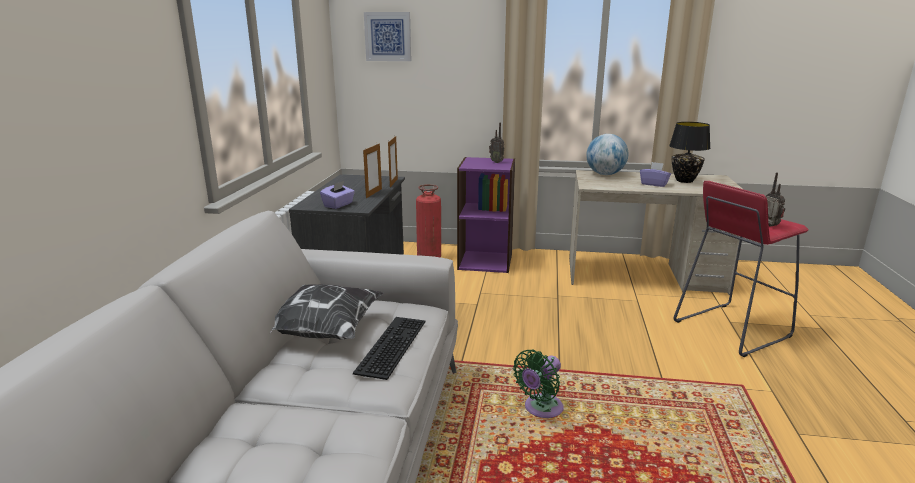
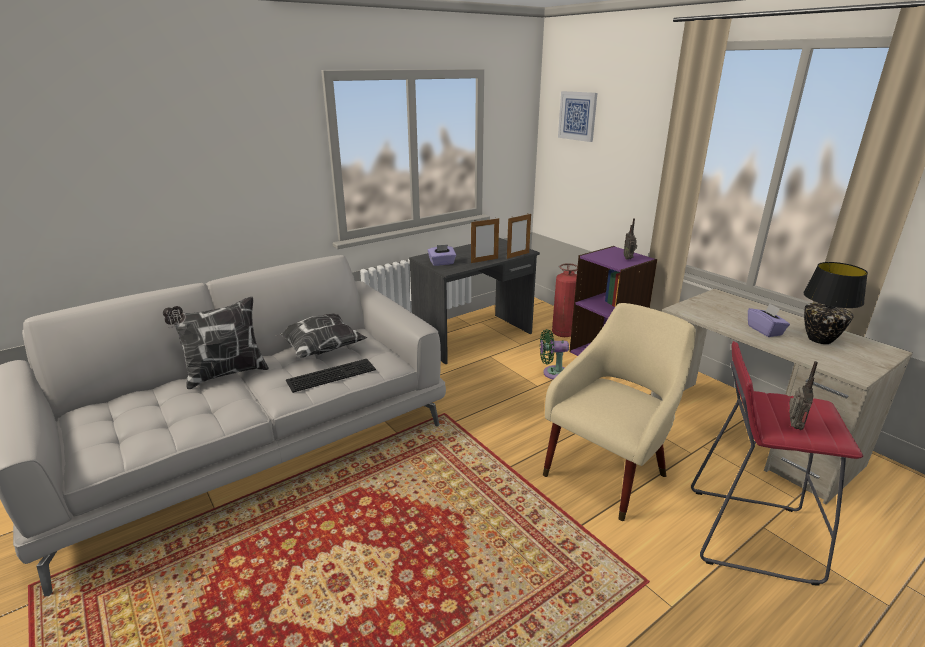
camera: 45 degrees right, 5 degrees up
(252, 409) = (225, 374): none -> pillow
(540, 409) = (448, 483): green fan -> green fan (552, 373)
(605, 174) = (734, 302): globe -> none
(617, 335) = (609, 470): none -> beige armchair

